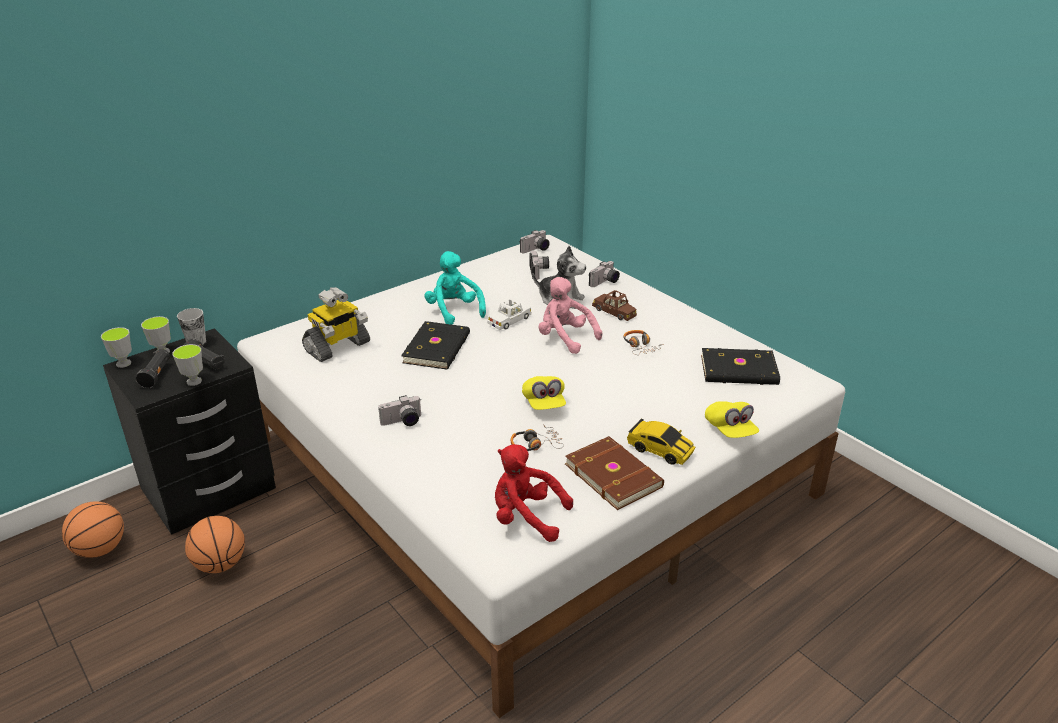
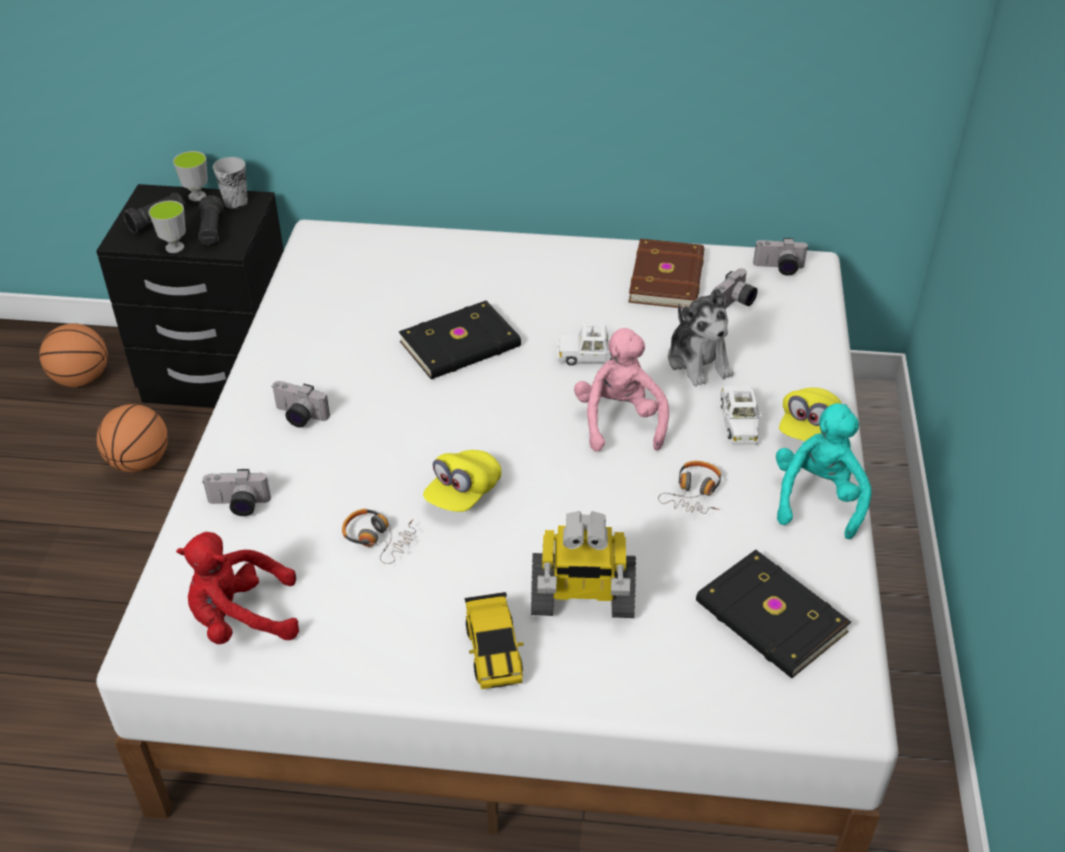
camera: 45 degrees right, 10 degrees up
(123, 363) = (153, 192): cup -> none
(337, 347) = (370, 282): toy robot -> toy robot (581, 597)
(454, 311) = (550, 304): turquoise plush toy -> turquoise plush toy (818, 498)
(526, 517) = (241, 619): red plush toy -> red plush toy turned 75 degrees counterclockwise
(605, 282) = (796, 370): camera -> camera (238, 506)
(614, 312) = (739, 422): brown toy car -> white toy car
(614, 474) = (397, 640): brown book -> brown book (668, 278)
(730, 430) = (618, 691): yellow cap -> yellow cap (808, 428)

